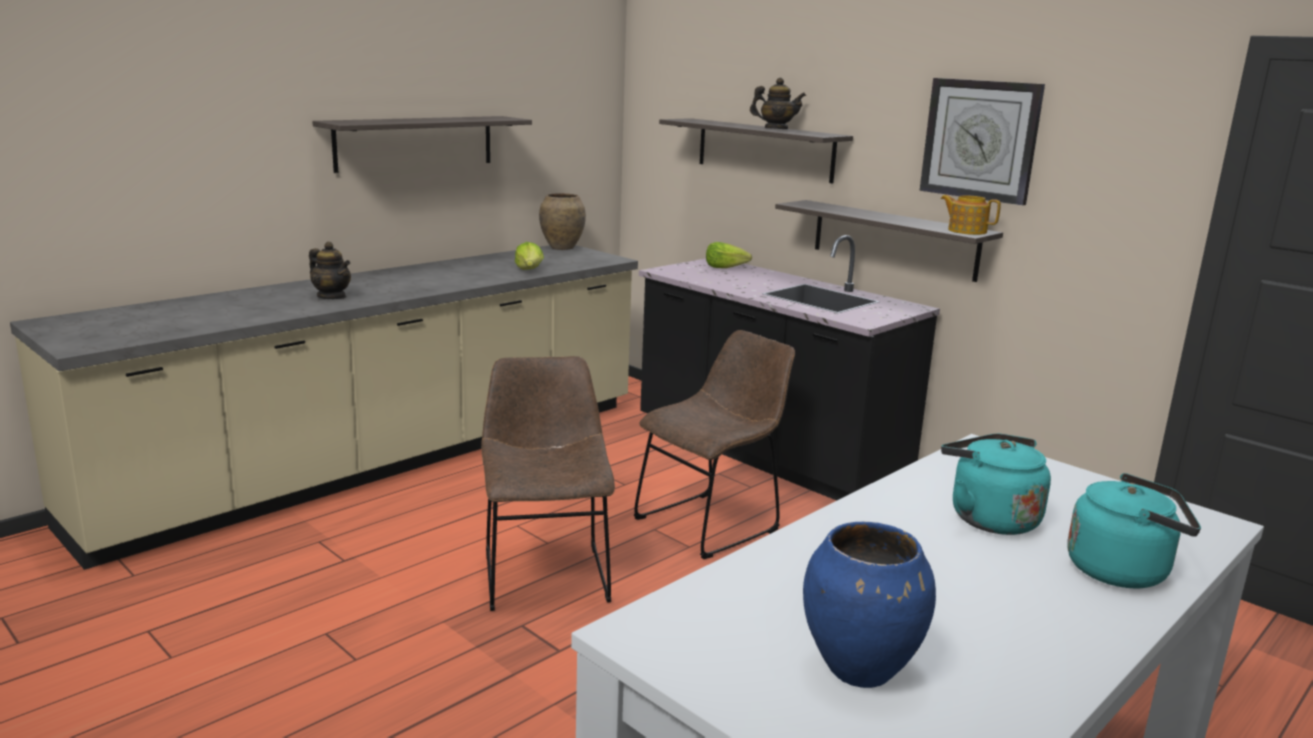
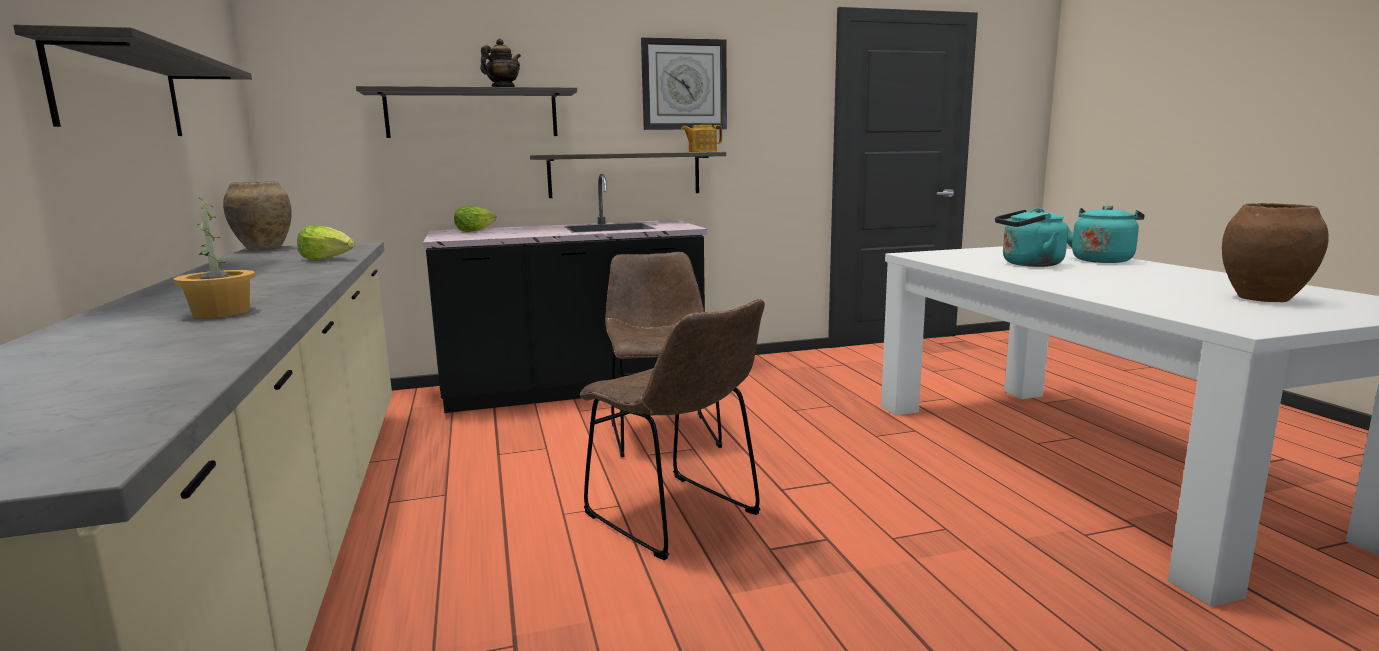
camera: 60 degrees left, 5 degrees down
(332, 297) = (220, 312): teapot -> potted plant
(545, 572) = (678, 518): brown chair -> brown chair turned 150 degrees counterclockwise
(861, 670) = (1263, 299): blue vase -> brown vase

